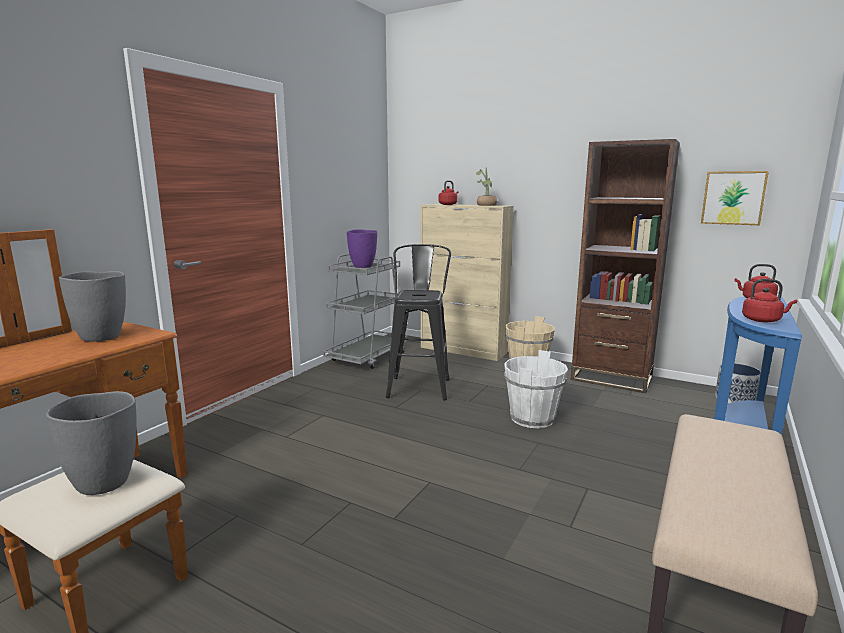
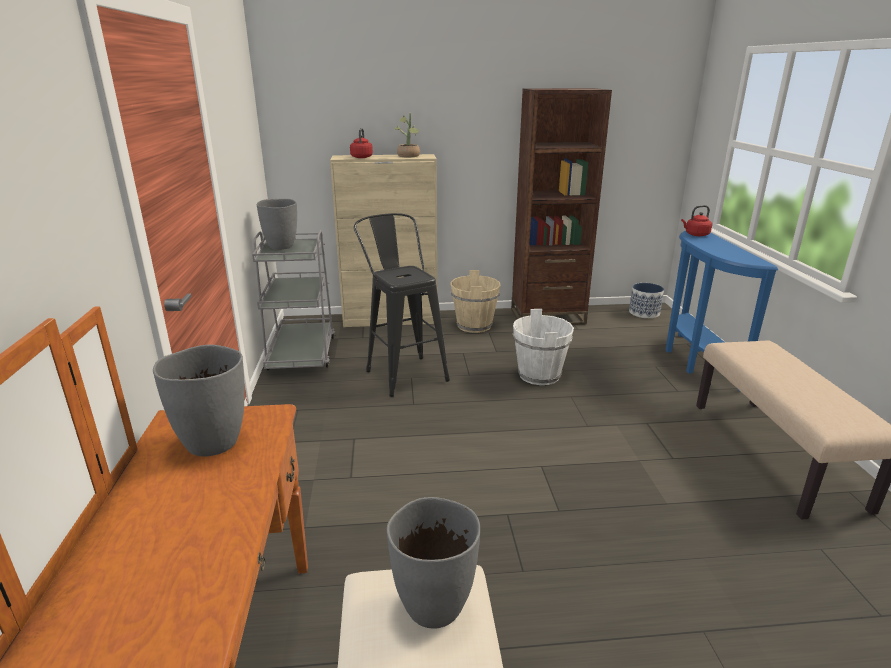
camera: 35 degrees left, 10 degrees up
(363, 266) = (282, 246): purple vase -> grey vase
(733, 198) = (634, 140): picture -> none
(763, 320) = (737, 256): red kettle -> none

